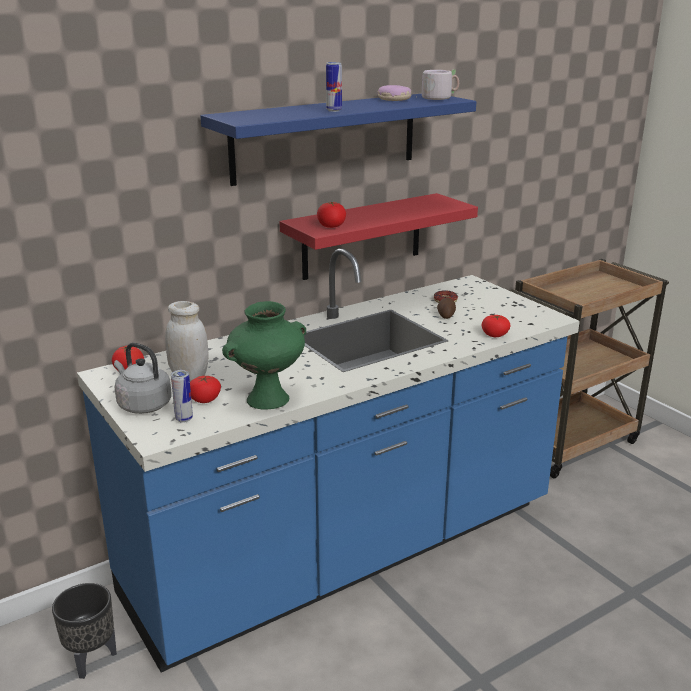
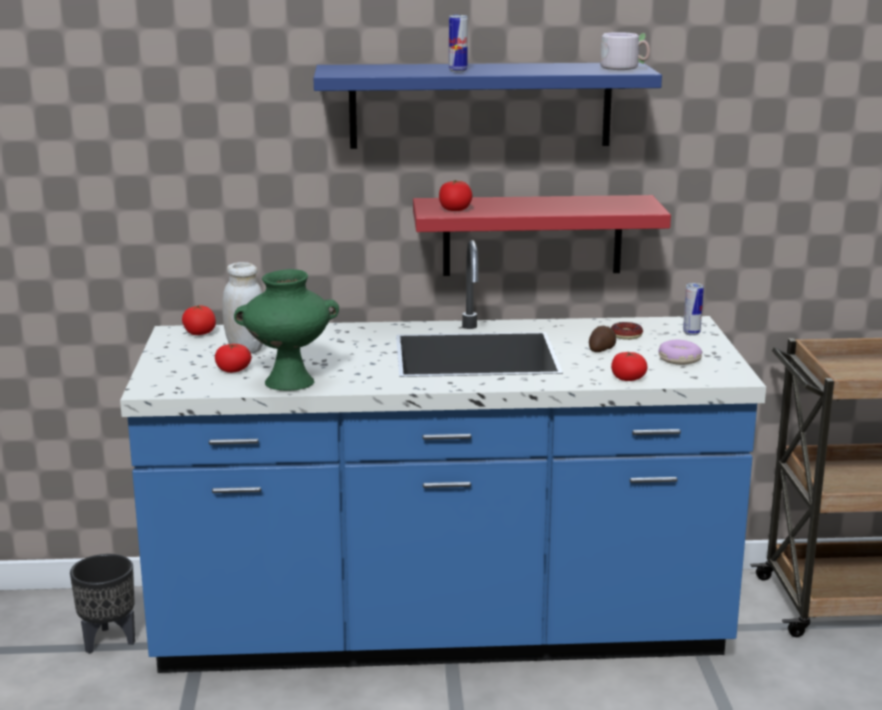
camera: 30 degrees right, 5 degrees down
(142, 404) = (173, 362): grey kettle -> none
(184, 419) = (192, 380): can -> can (691, 333)
(394, 99) = (565, 66): donut -> donut (679, 360)

